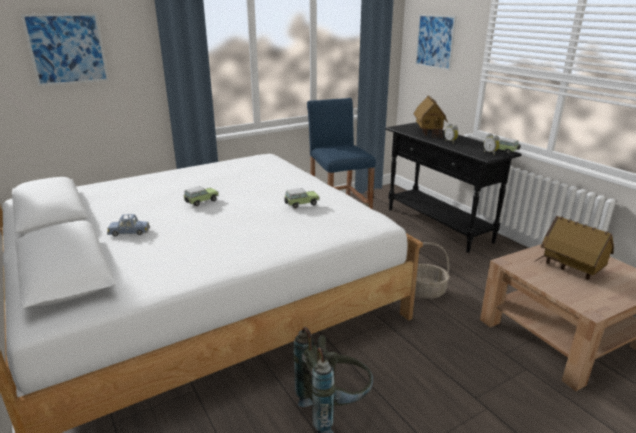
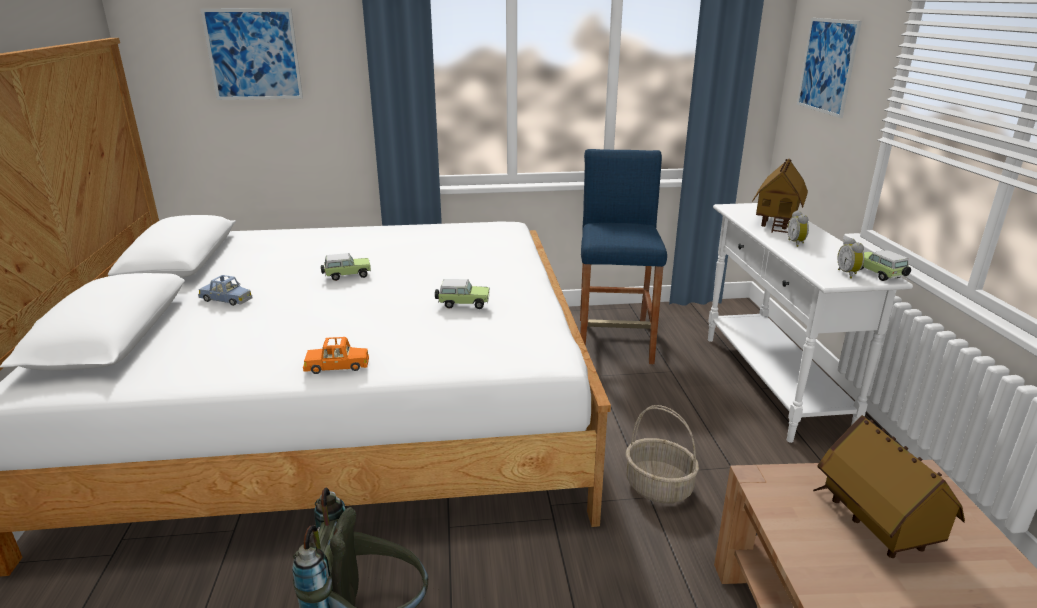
camera: 25 degrees right, 0 degrees up
(264, 254) = (337, 366): none -> orange toy car
(438, 225) = (772, 383): black console table -> white console table

